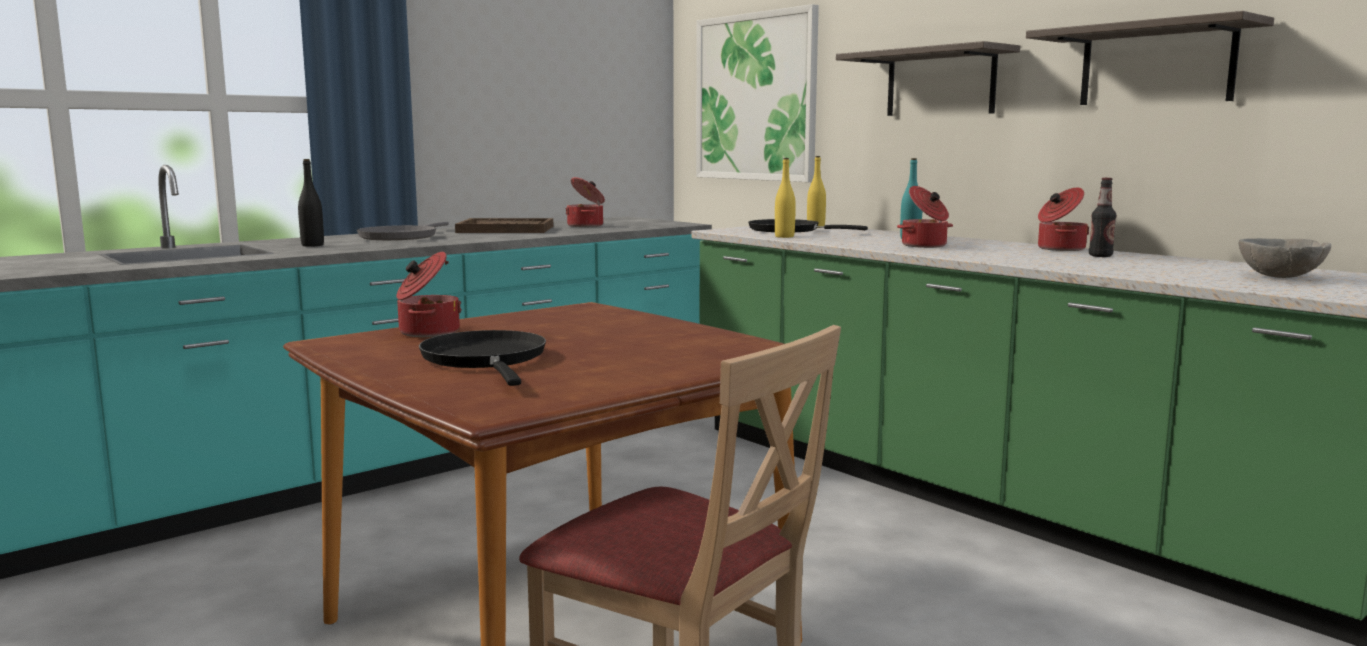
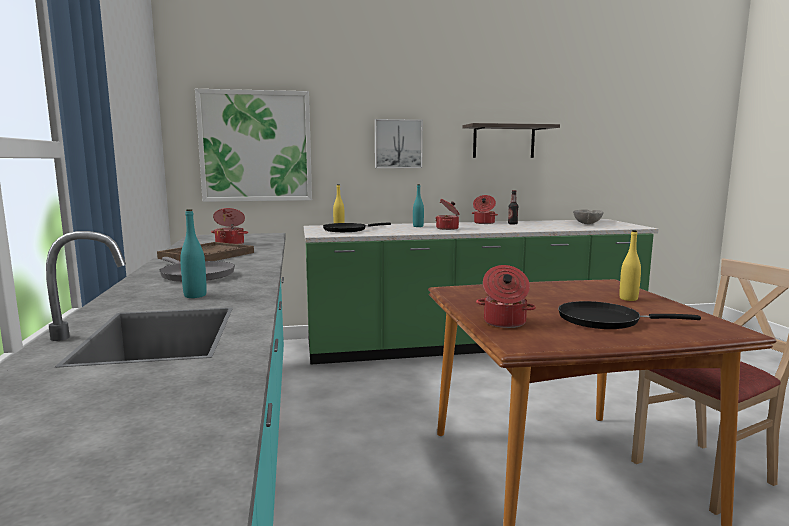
camera: 60 degrees left, 0 degrees up
(312, 245) = (195, 295): black bottle -> turquoise bottle
(784, 236) = (373, 233): yellow bottle -> yellow bottle (628, 299)
(940, 83) = (398, 144): shelf -> picture

